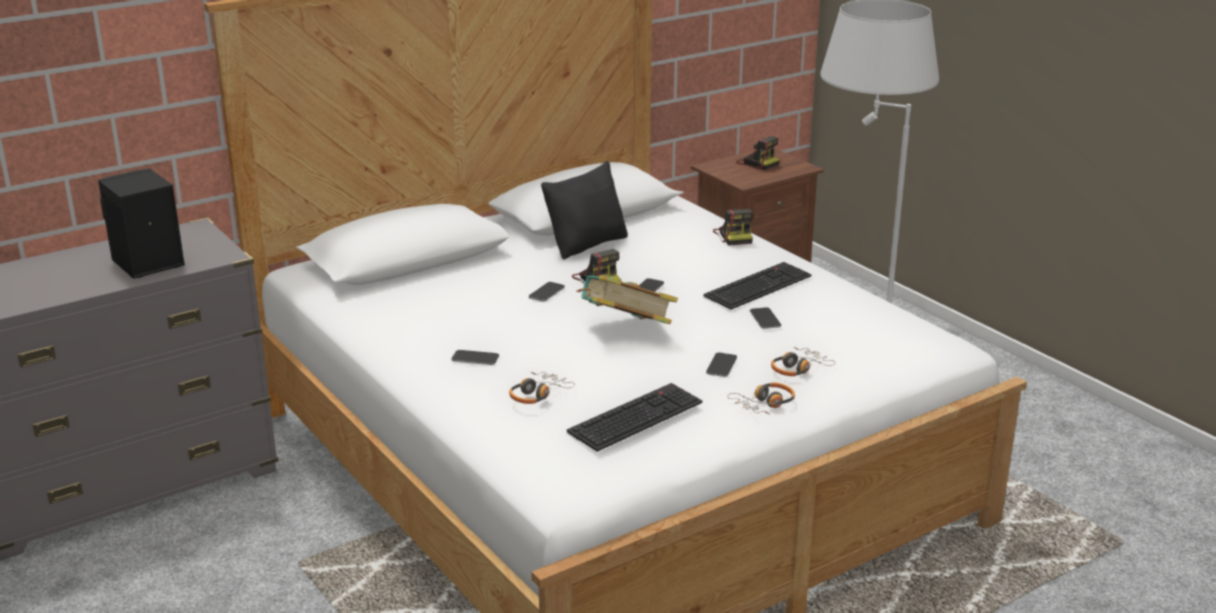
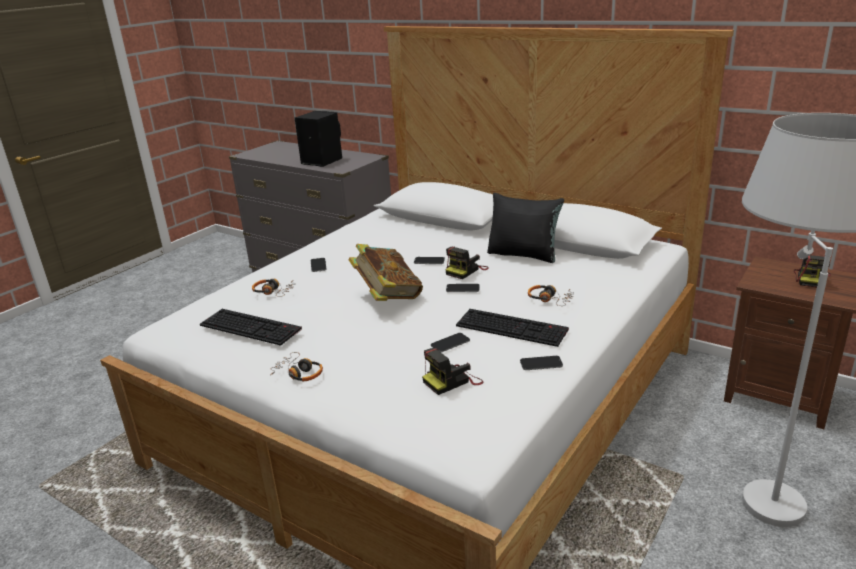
camera: 70 degrees right, 0 degrees up
(721, 366) = (355, 343): phone -> phone (541, 364)
(734, 236) = (607, 299): camera -> camera (452, 381)
(798, 368) = (369, 376): headphones -> headphones (550, 299)

